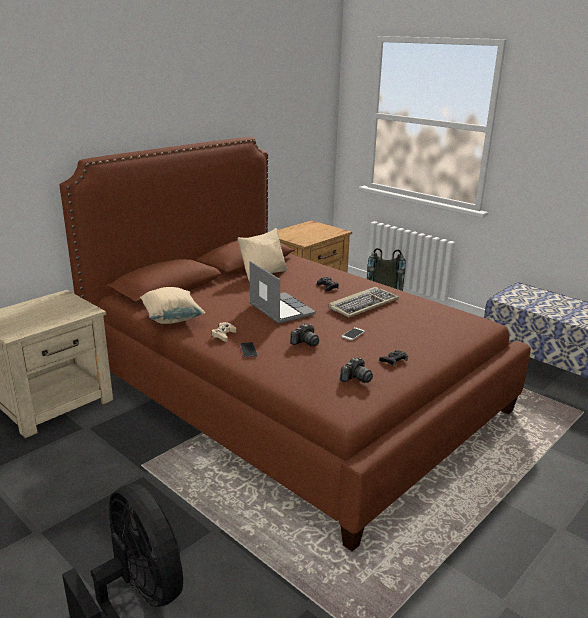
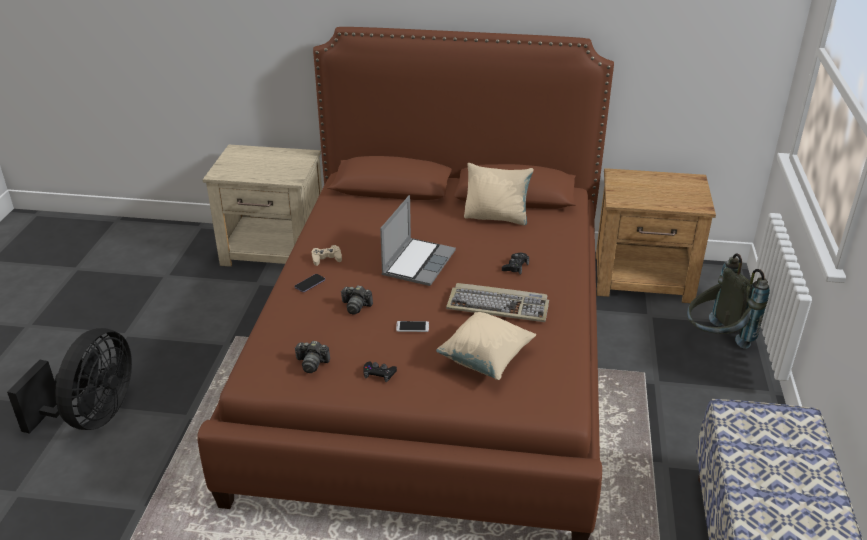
camera: 55 degrees right, 10 degrees up
(172, 319) = (330, 220): beige pillow -> beige pillow (485, 360)

